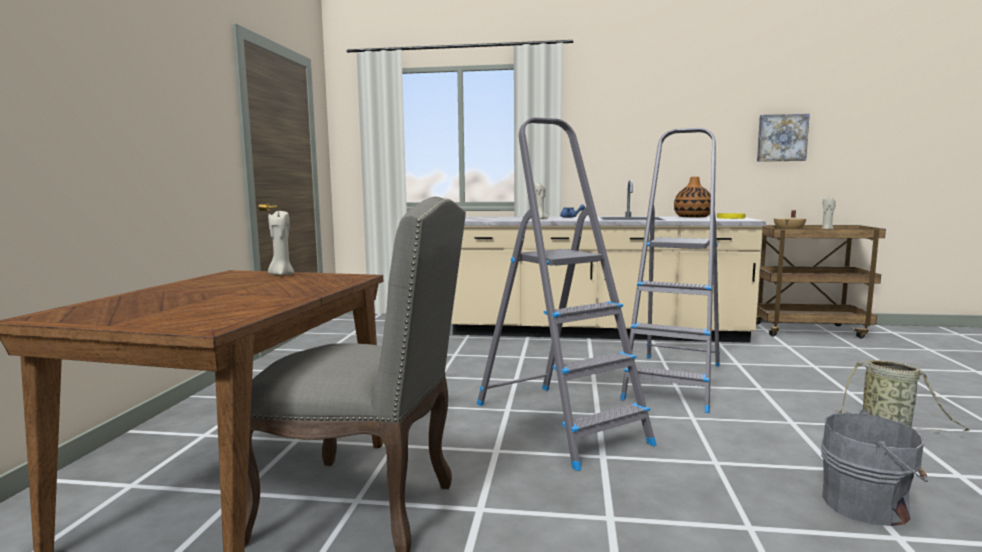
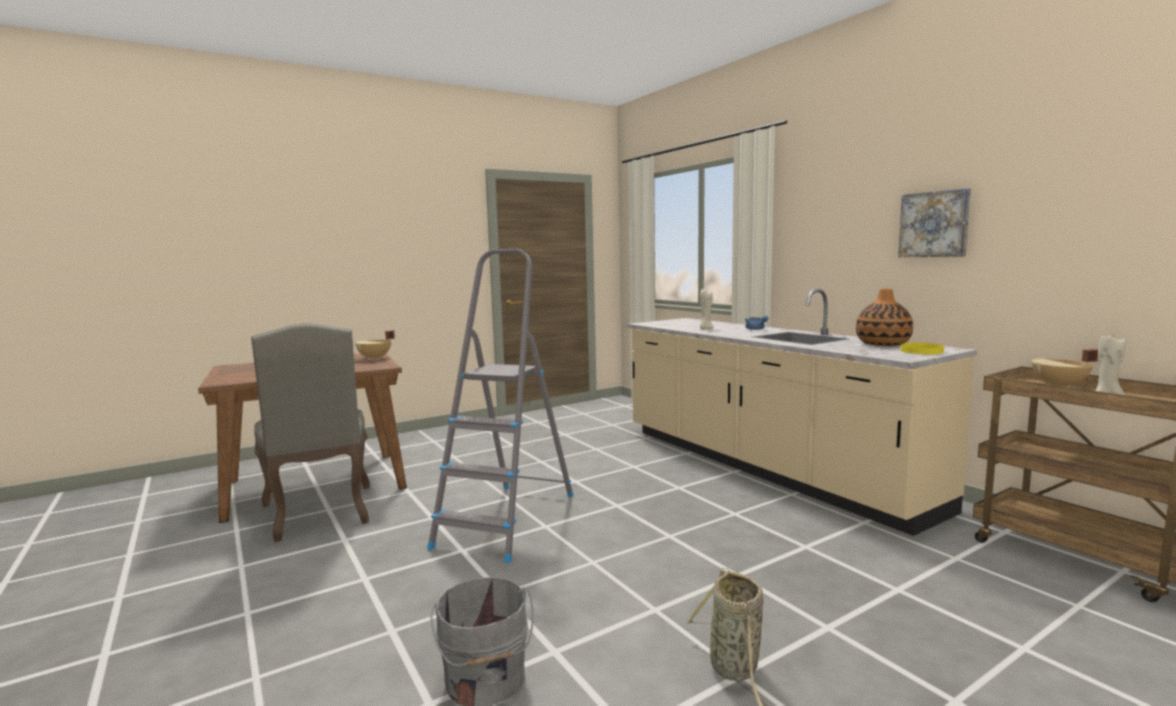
camera: 50 degrees right, 0 degrees up
(281, 274) = (375, 358): beige candle -> beige cooking pot
(674, 381) = (681, 532): grey step ladder -> none
(781, 138) = (1080, 226): picture -> picture (934, 224)

